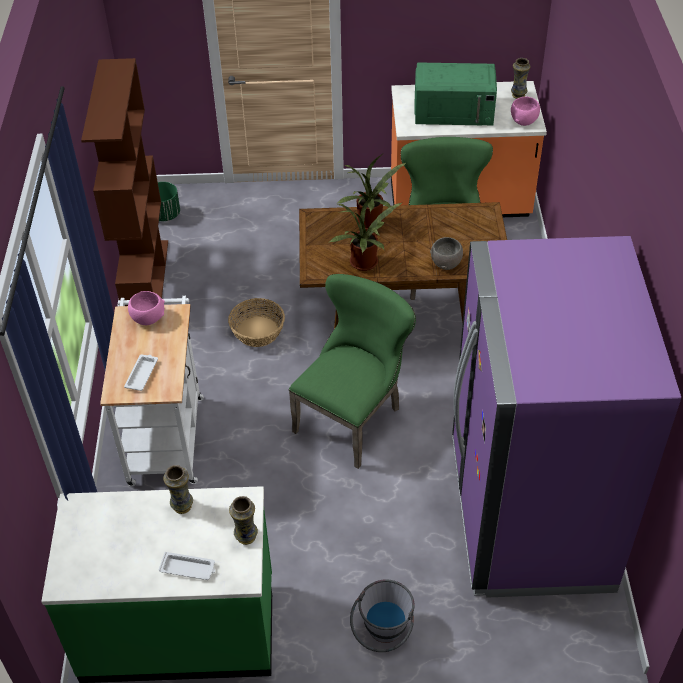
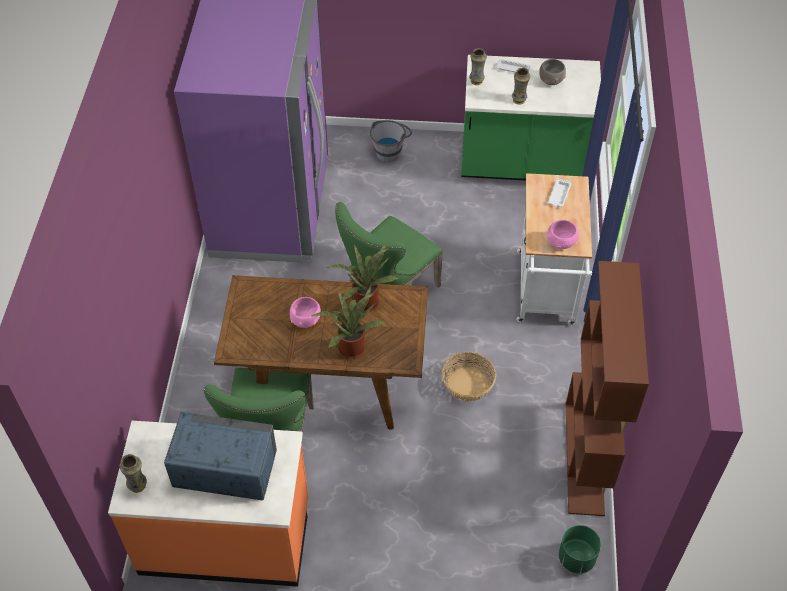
camera: 175 degrees left, 5 degrees up
(445, 263) = (290, 295): grey bowl -> grey bowl (551, 80)
(454, 110) = (223, 467): green microwave -> blue microwave
(523, 120) = (150, 440): pink bowl -> pink bowl (306, 320)

